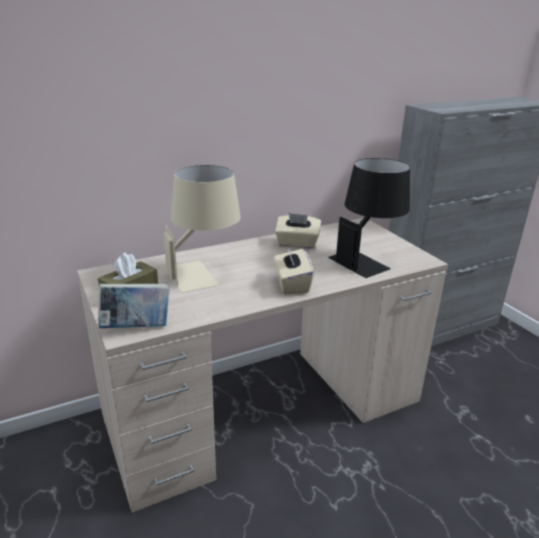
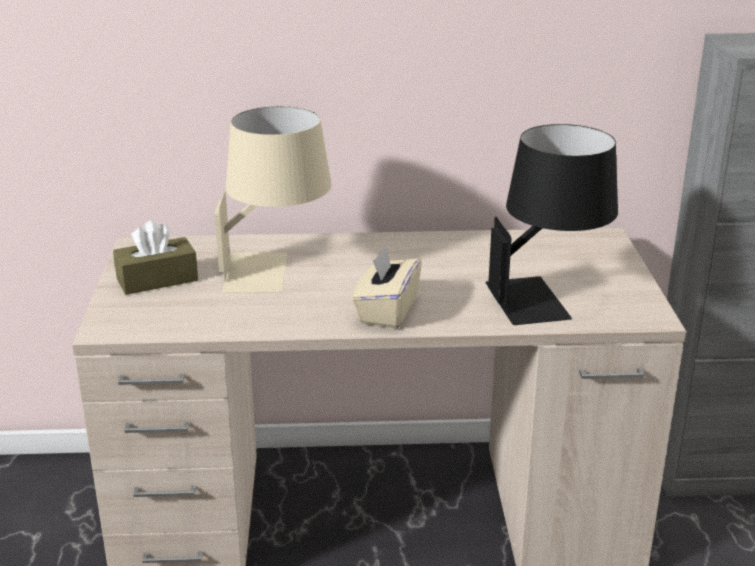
camera: 25 degrees right, 0 degrees up
(136, 328) = (127, 326): book -> none
(297, 244) = (457, 252): beige tissue box -> none

